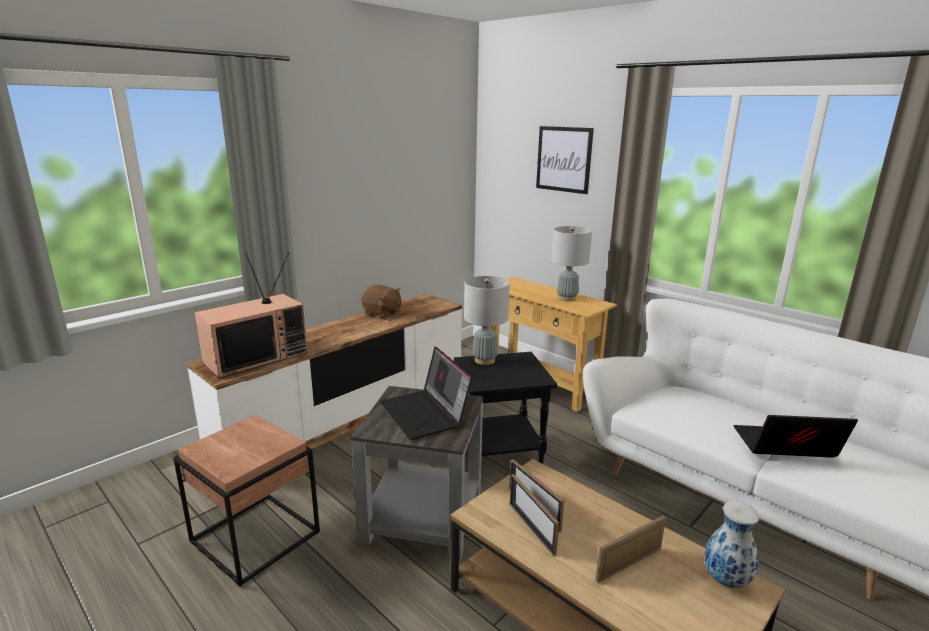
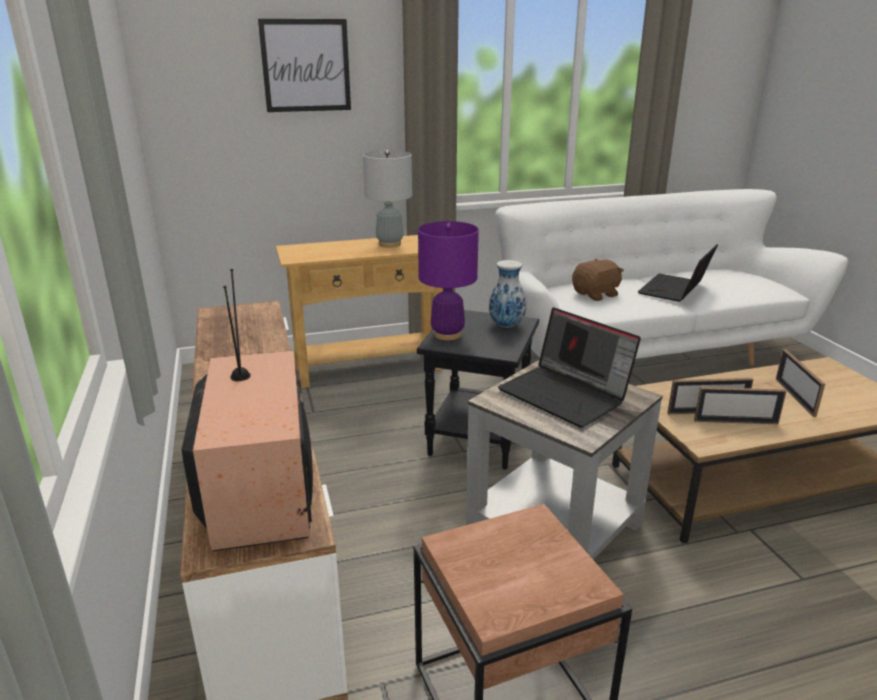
camera: 60 degrees left, 5 degrees up
(382, 313) = (226, 351): brown plush toy -> brown plush toy (596, 294)
(425, 414) = (566, 395): laptop -> laptop turned 45 degrees clockwise
(484, 360) = (447, 334): grey table lamp -> purple table lamp
(727, 580) = (818, 370): vase -> vase (507, 325)

